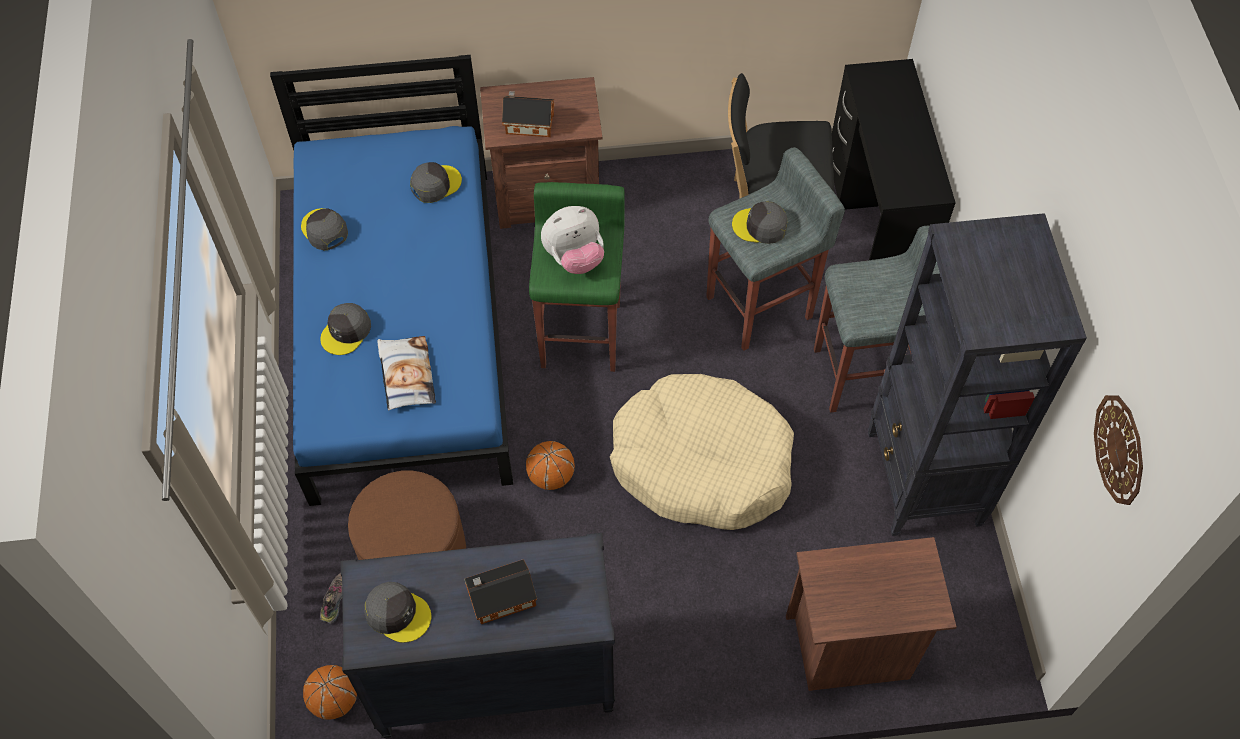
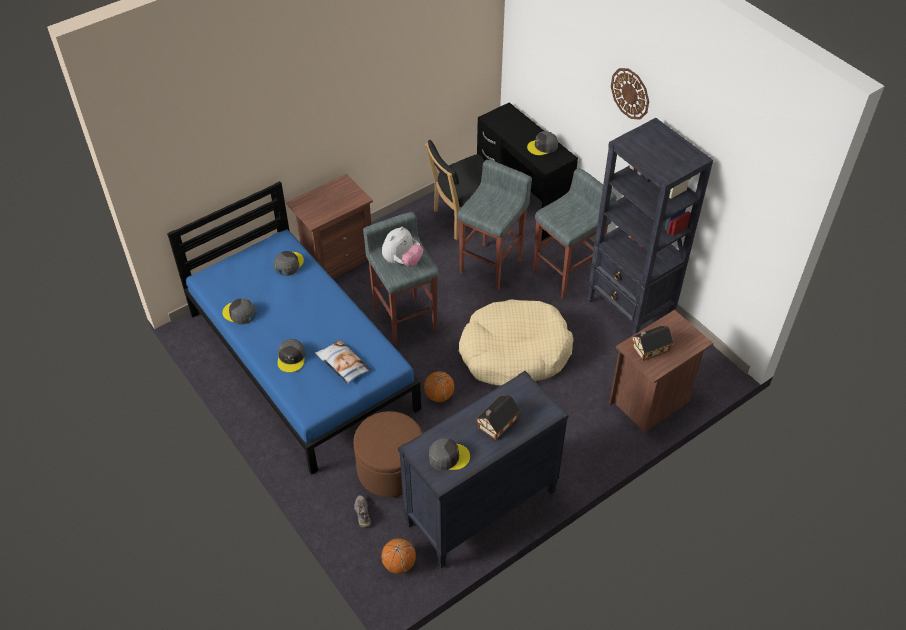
camera: 30 degrees left, 10 degrees down
(527, 123) = (326, 209): toy house -> toy house (649, 348)
(582, 333) = (405, 319): green stool -> grey stool
(760, 226) = (488, 207): grey cap -> grey cap (542, 146)
(1119, 449) = (756, 203): wall clock -> wall clock (630, 93)

